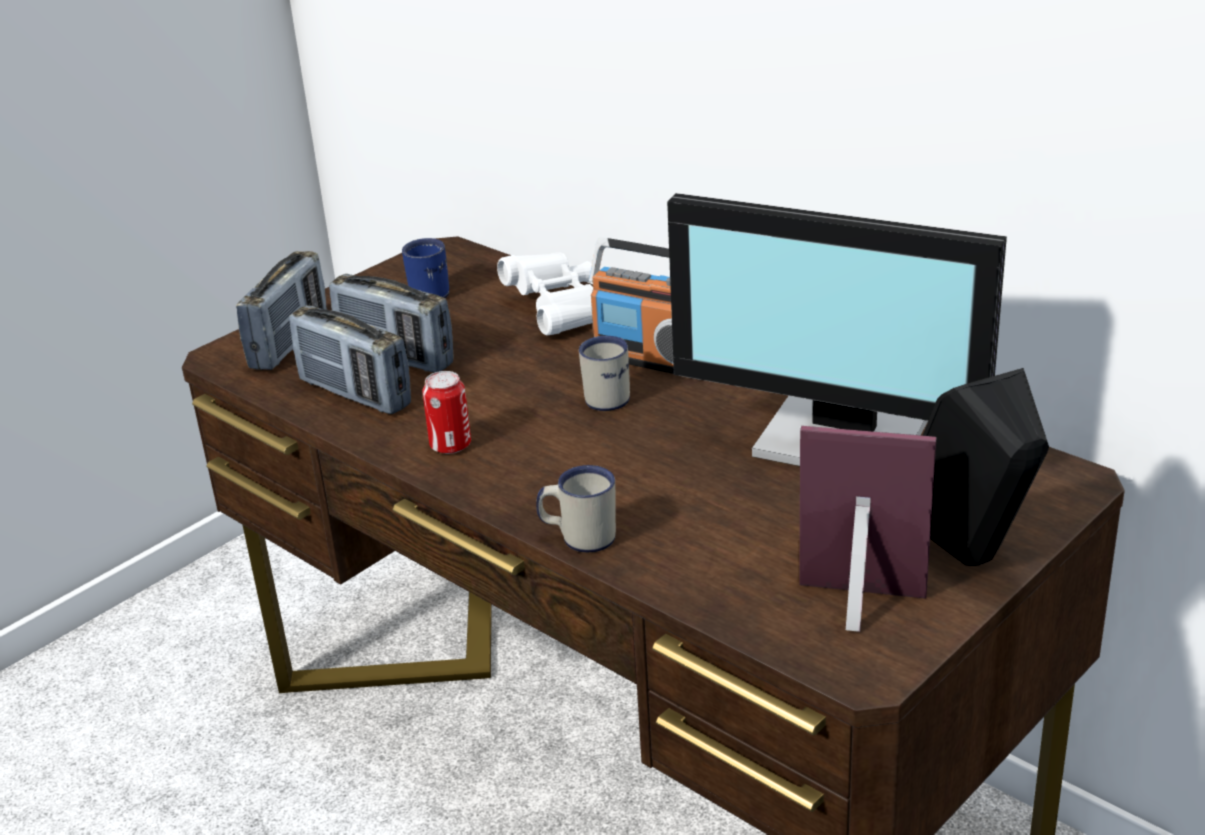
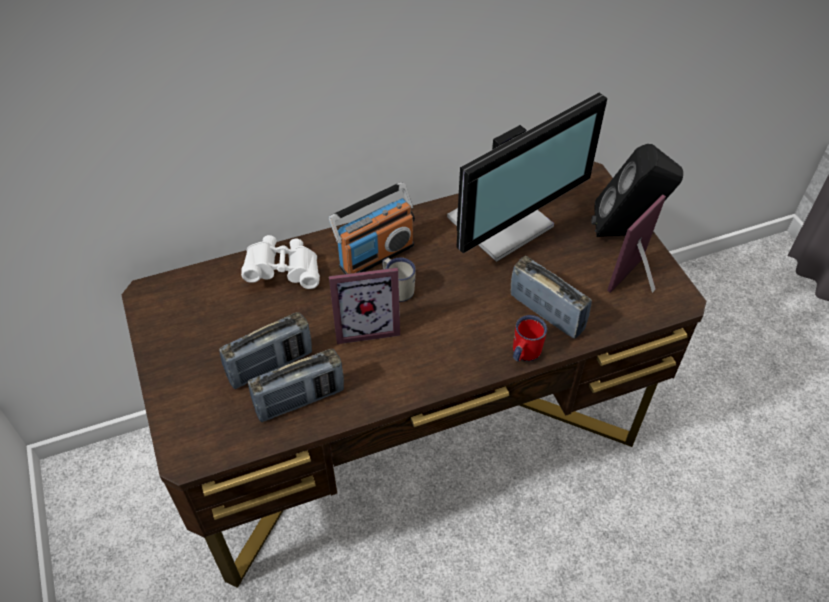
camera: 65 degrees left, 20 degrees up
(289, 343) = (201, 414): radio -> radio (546, 312)
(433, 291) = (200, 319): blue mug -> none
(450, 445) = (396, 375): can -> none
(520, 395) = (366, 325): none -> picture frame
(579, 537) = (523, 354): white mug -> red mug

